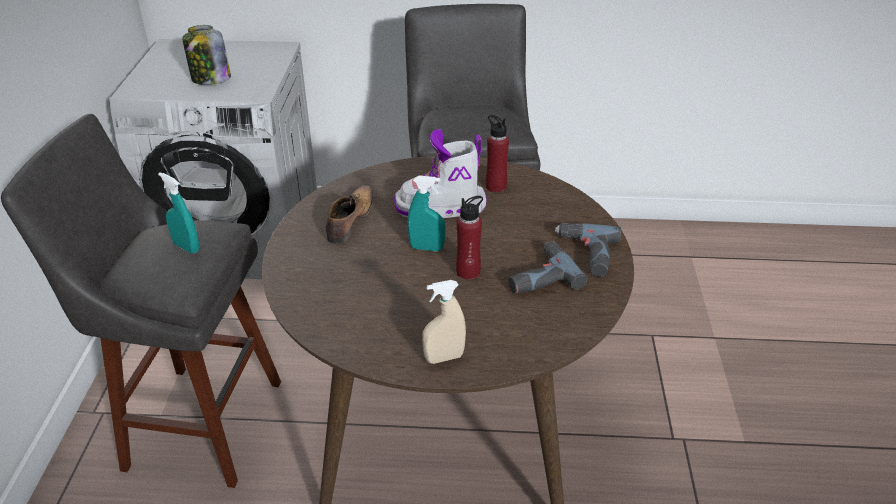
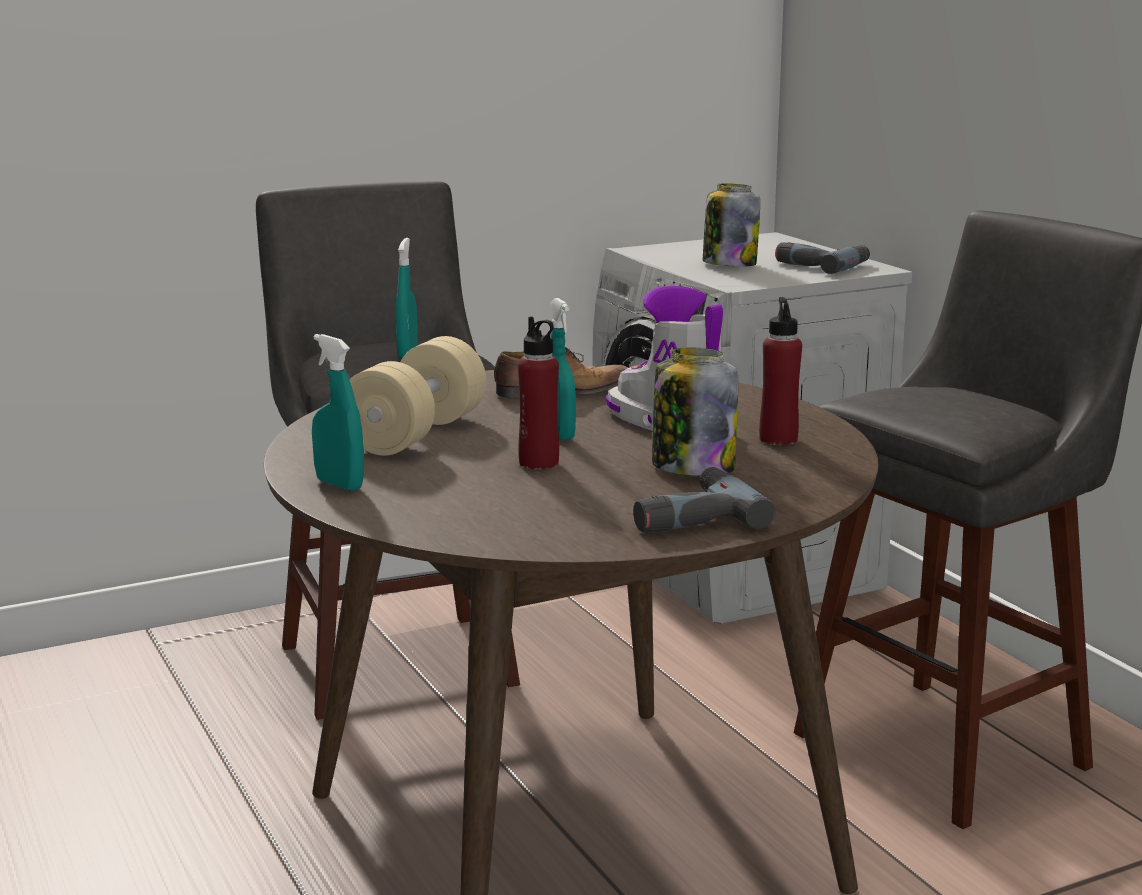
camera: 60 degrees right, 20 degrees down
(376, 298) = (416, 434): none -> beige dumbbell
(444, 358) = (339, 484): beige spray bottle -> turquoise spray bottle
(516, 227) = (691, 467): none -> jar
(538, 276) = (588, 499): power drill -> power drill (821, 265)

